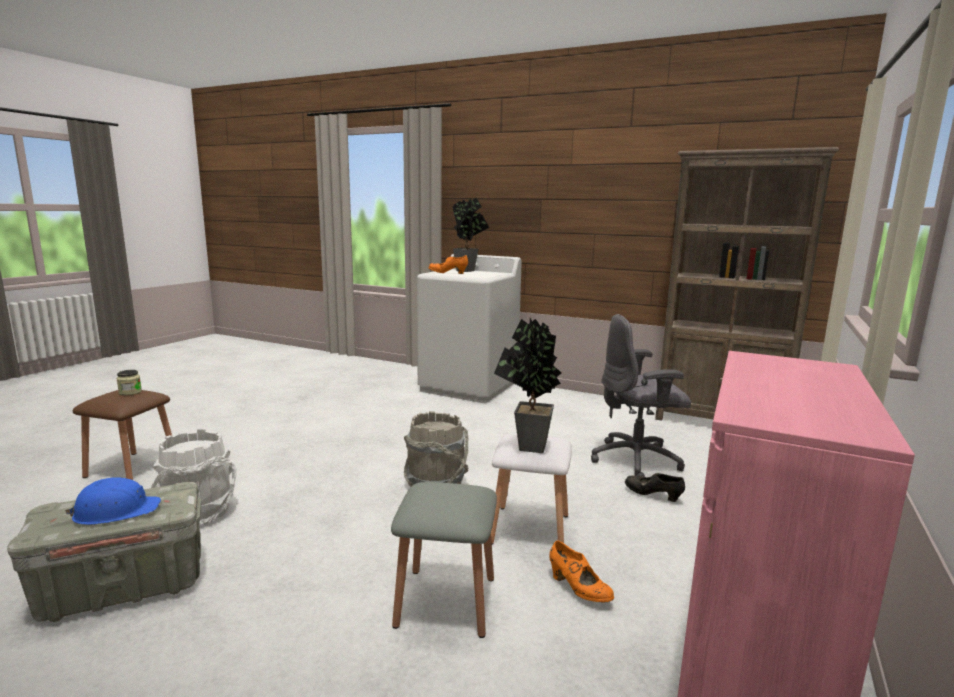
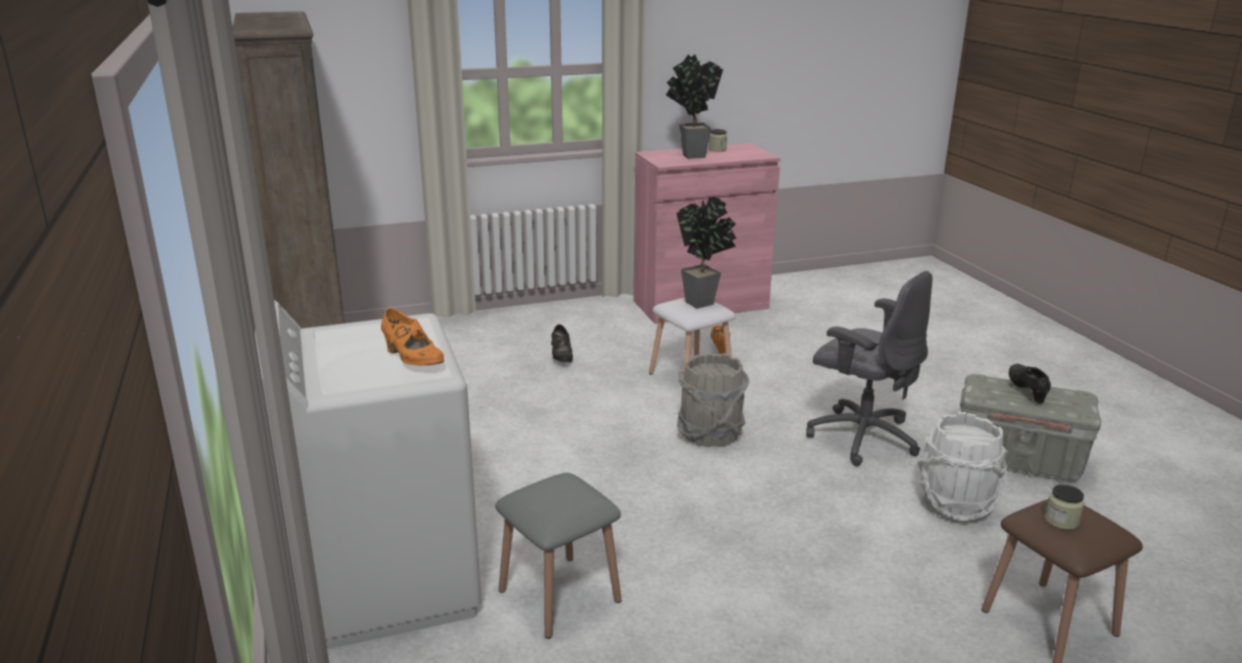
camera: 135 degrees left, 10 degrees up
(116, 511) = (1027, 392): blue hard hat -> black shoe
(446, 601) = (800, 370): grey stool -> grey stool (559, 595)
(468, 270) = (326, 367): potted plant -> potted plant (689, 155)
(637, 460) = (499, 379): grey office chair -> grey office chair (861, 437)
(841, 404) = (717, 149): none -> jar

